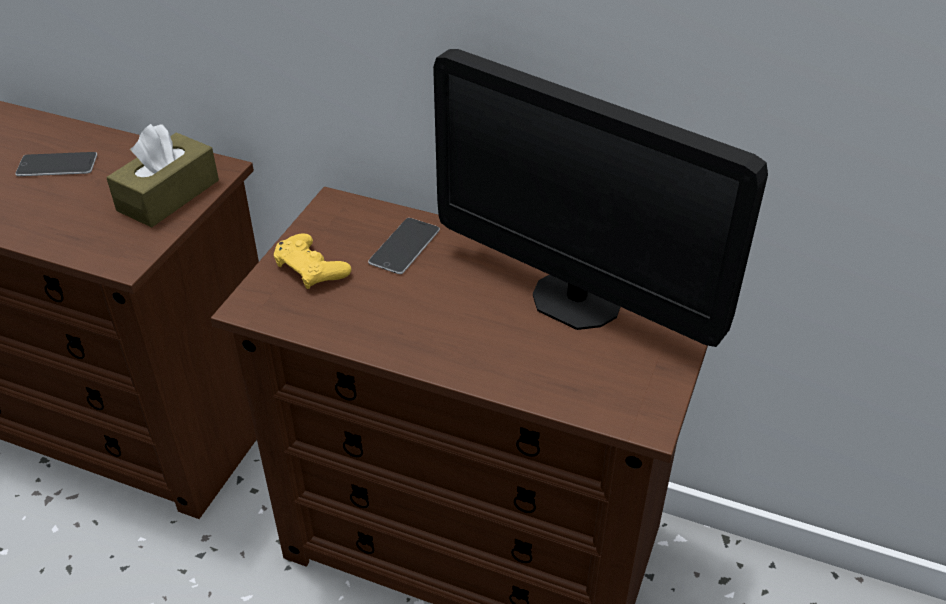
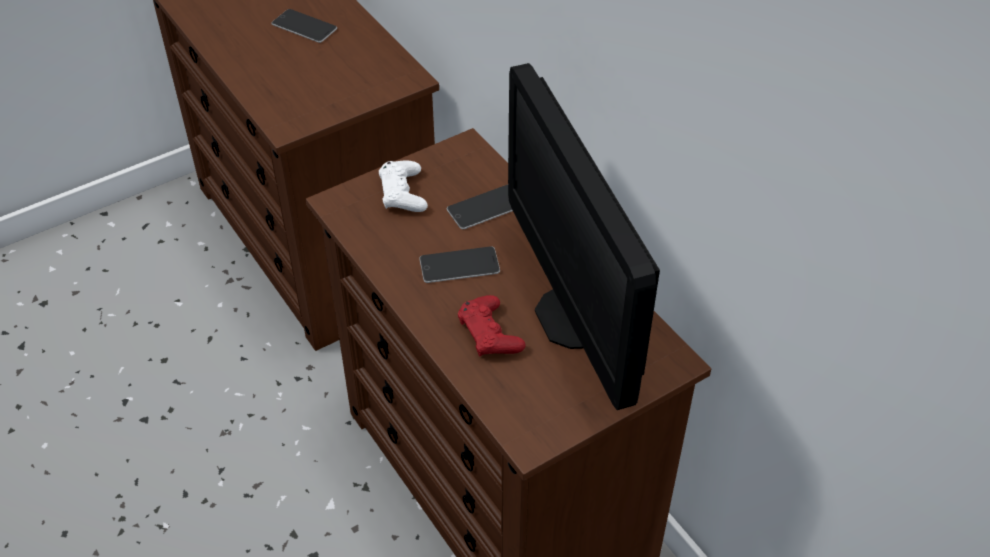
camera: 35 degrees right, 5 degrees up
(168, 195) = (357, 86): brown tissue box -> none
(311, 268) = (403, 193): yellow game controller -> white game controller
(429, 305) = (459, 265): none -> phone
(518, 350) = (489, 333): none -> red game controller

